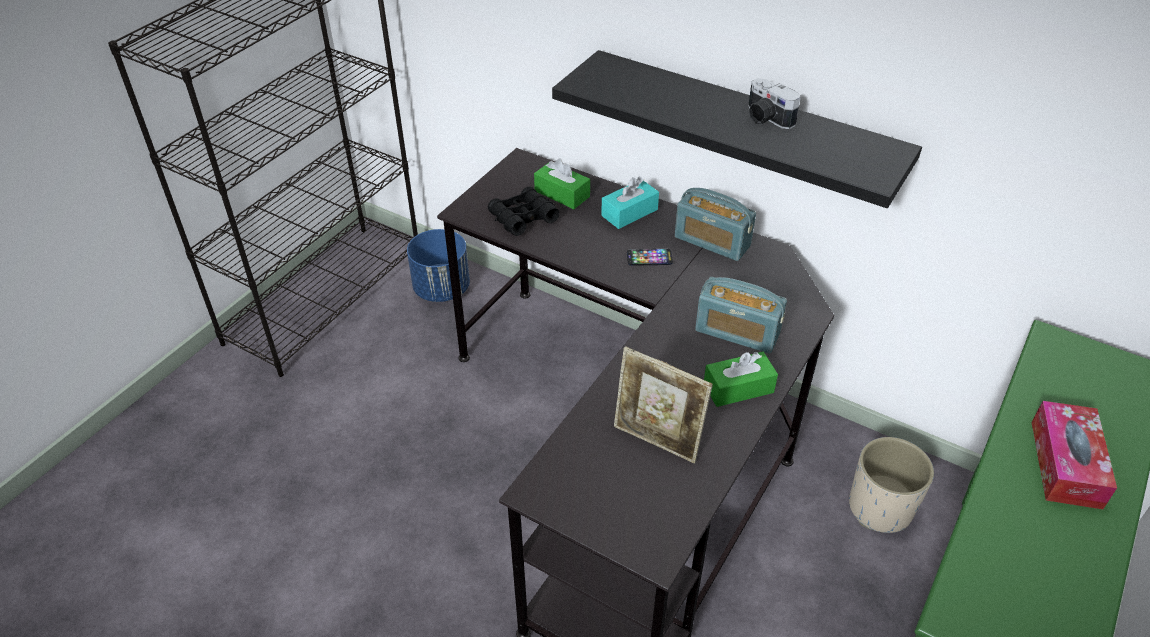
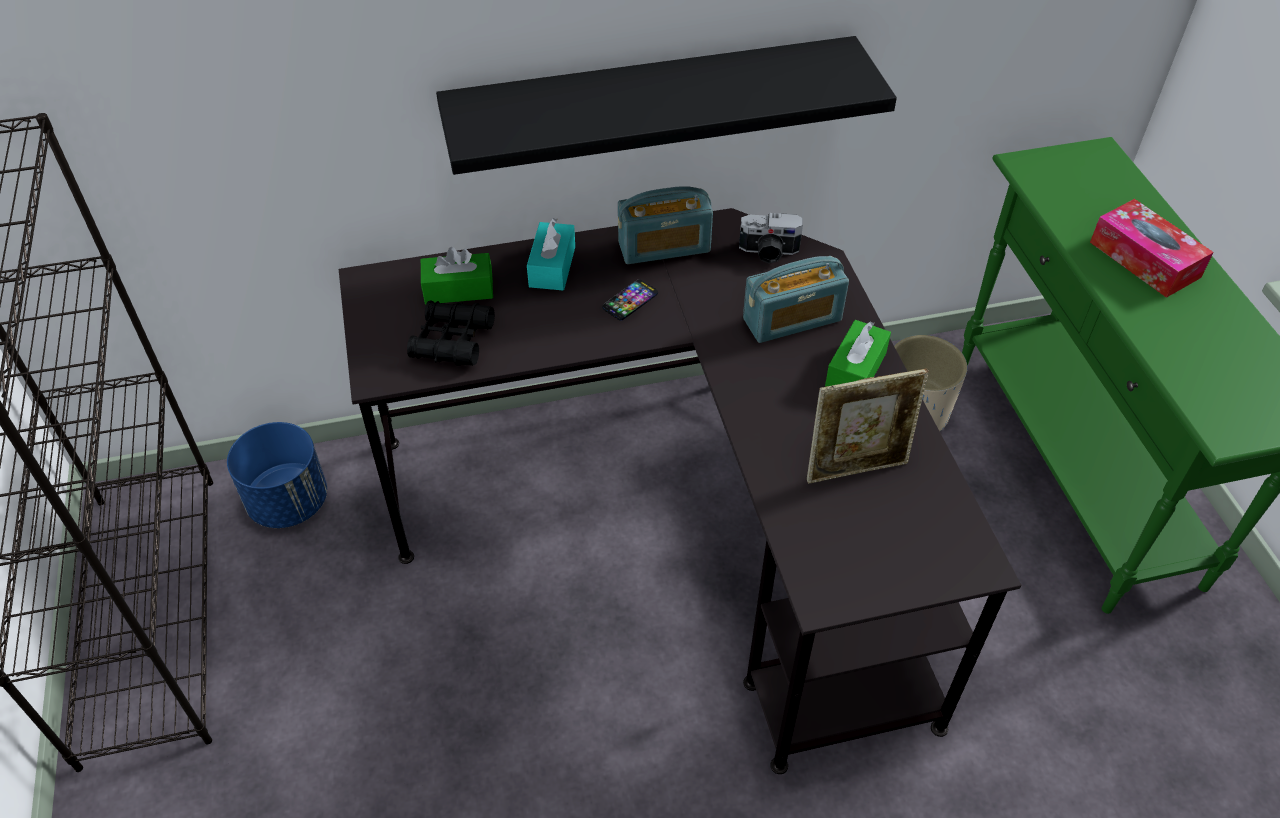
camera: 45 degrees left, 5 degrees up
(766, 118) = (701, 79): camera -> camera (768, 252)

